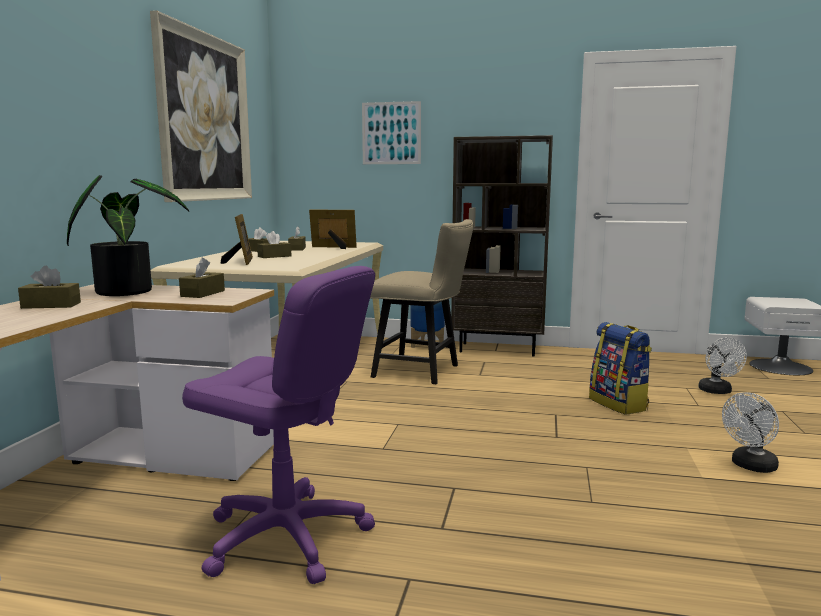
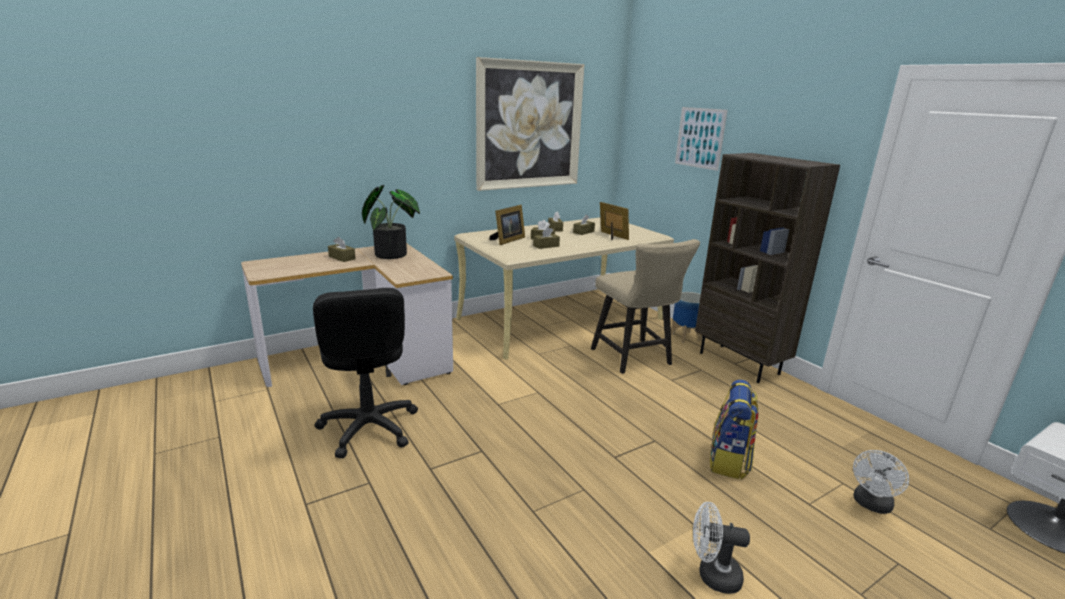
camera: 45 degrees right, 10 degrees up
(203, 293) = (413, 268): brown tissue box -> brown tissue box (546, 246)
(286, 537) = (368, 428): purple office chair -> black office chair

